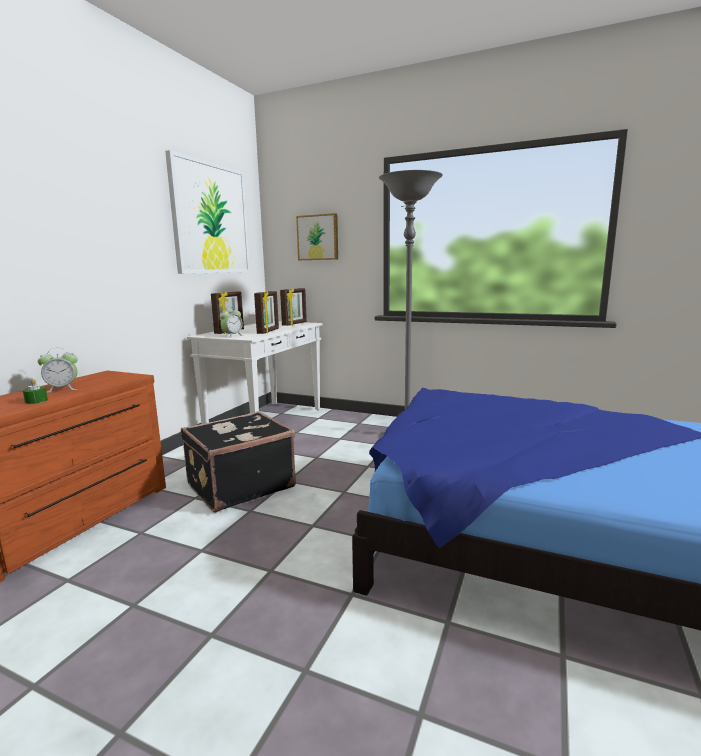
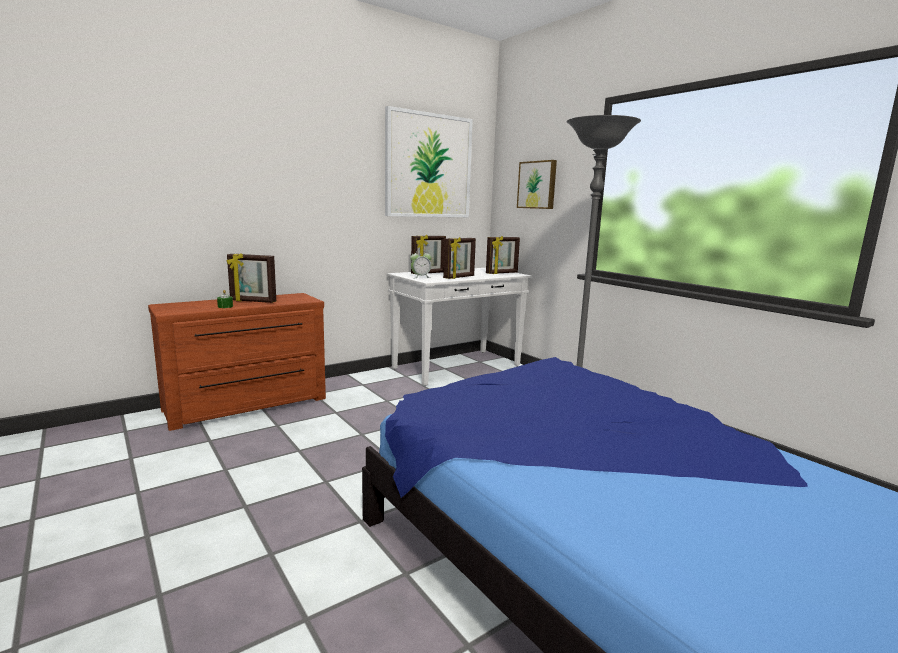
camera: 30 degrees right, 0 degrees up
(62, 389) = (252, 301): alarm clock -> picture frame
(239, 485) = (376, 412): black suitcase -> none

